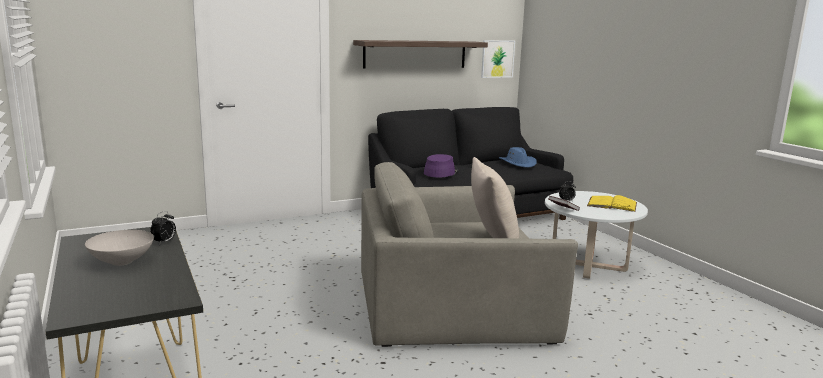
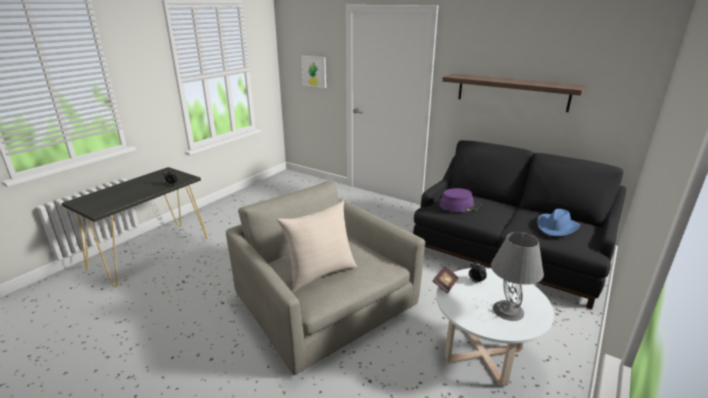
camera: 60 degrees right, 10 degrees up
(121, 262) = (140, 187): white bowl -> none
(497, 59) = (619, 108): picture -> picture (314, 71)
(612, 204) = (507, 310): yellow book -> grey table lamp

